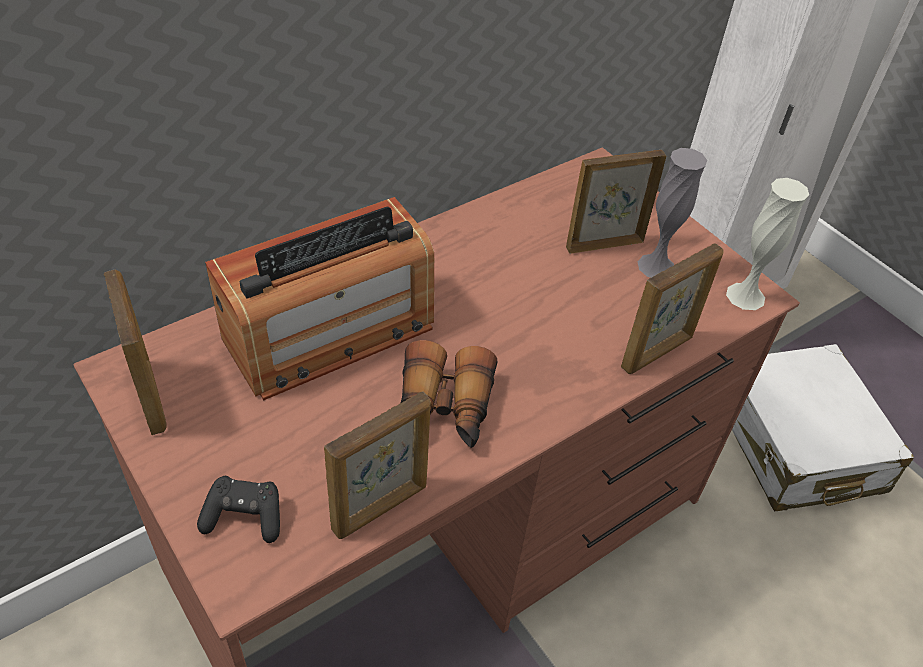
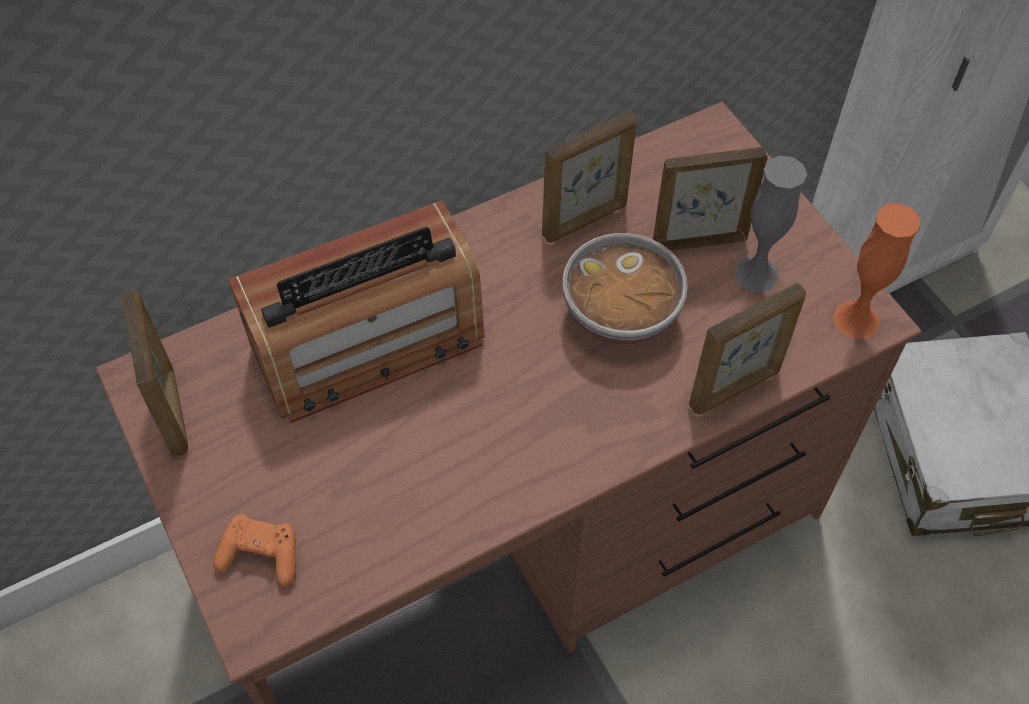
camera: 10 degrees right, 10 degrees up
(244, 517) = (262, 555): black game controller -> orange game controller
(381, 508) = (402, 556): picture frame -> picture frame (585, 220)
(444, 409) = (482, 446): binoculars -> none
(549, 299) = (621, 313): none -> bowl
(745, 296) = (856, 319): white vase -> orange vase

